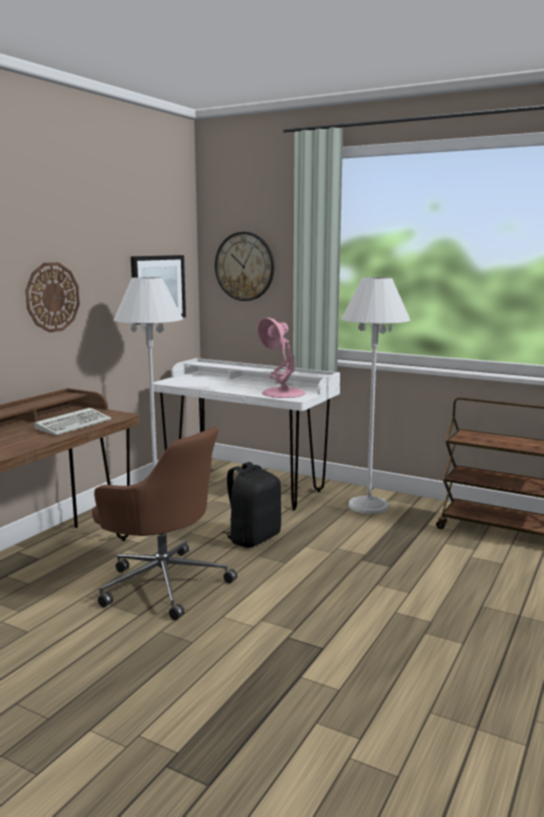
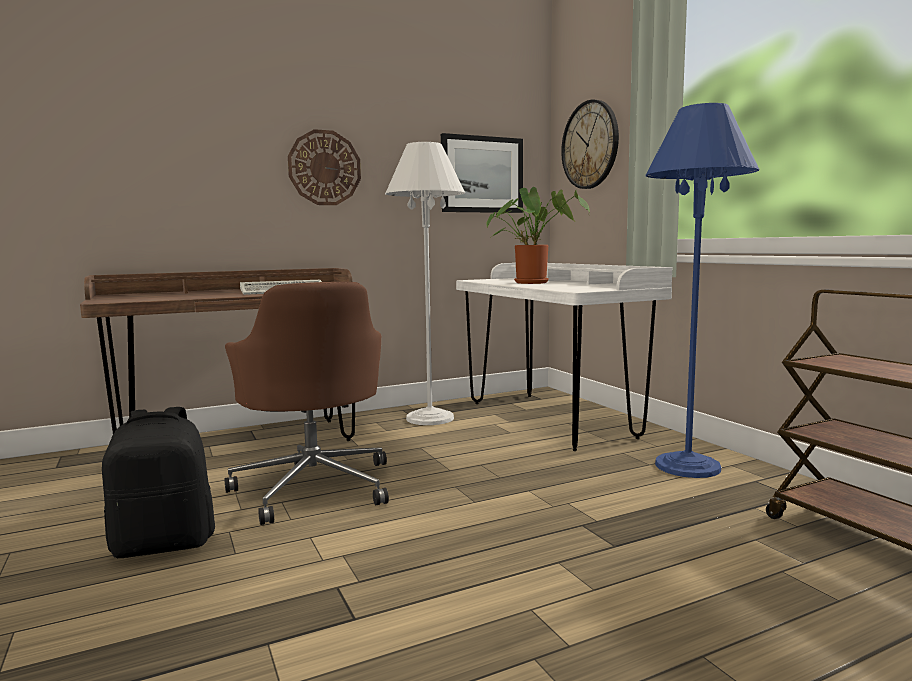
camera: 35 degrees right, 5 degrees down
(230, 384) = (534, 282): none -> potted plant
(253, 538) = (478, 468): black backpack -> black backpack (164, 544)
(283, 393) = (573, 287): pink table lamp -> none
(368, 506) = (688, 466): white floor lamp -> blue floor lamp

